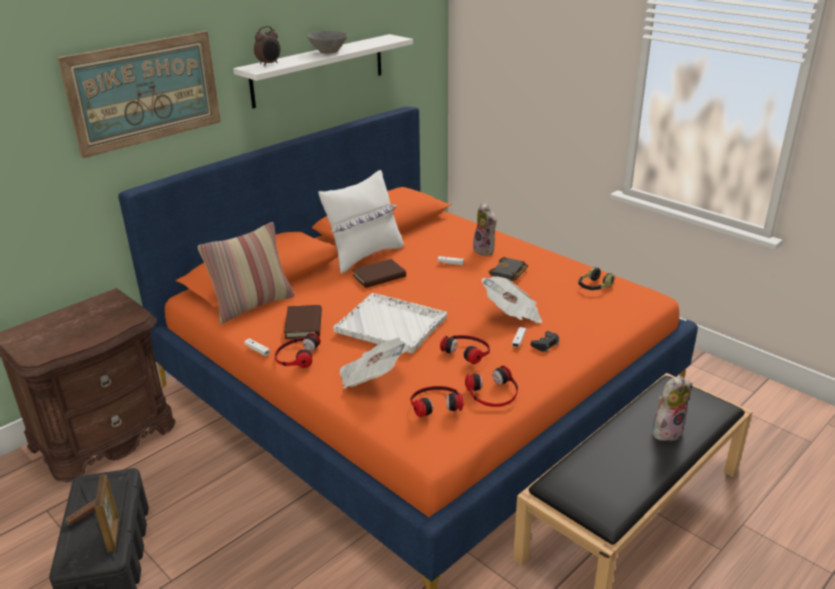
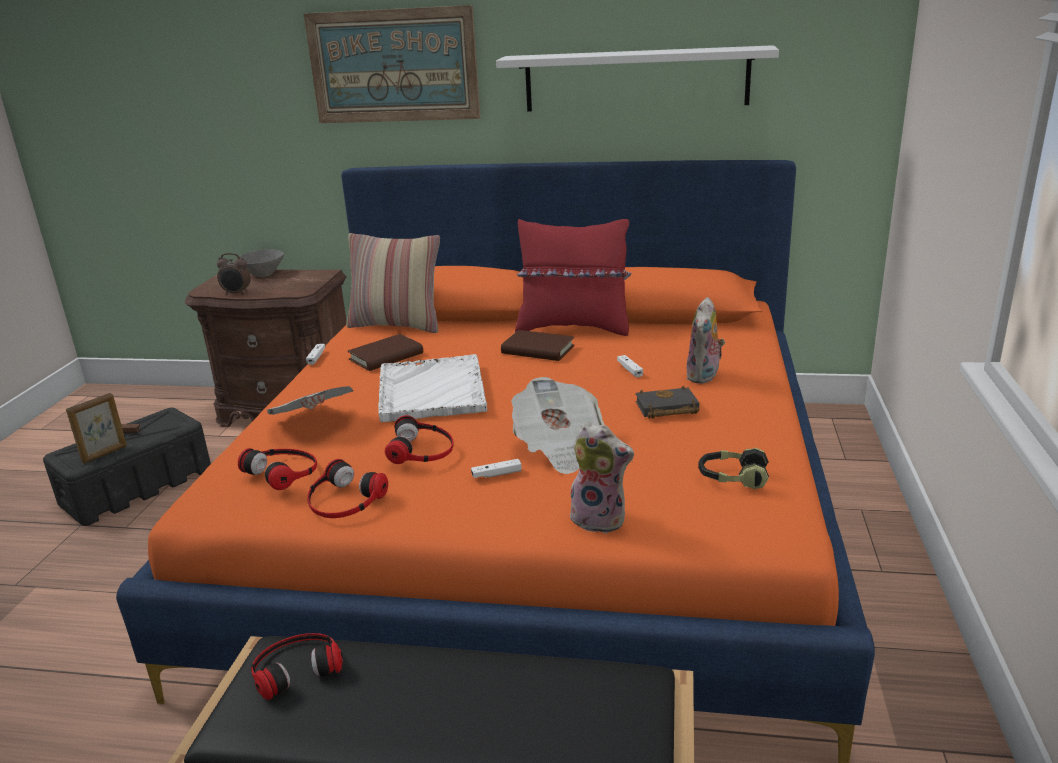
camera: 55 degrees right, 5 degrees down
(269, 64) = (541, 55): alarm clock -> alarm clock (237, 294)
(296, 356) = (322, 375): headphones -> headphones (296, 667)
(328, 52) = (633, 52): grey bowl -> grey bowl (263, 274)
(364, 255) = (574, 328): white pillow -> red pillow
(545, 344) = (509, 496): black game controller -> none
(666, 430) = (491, 718): plush toy -> plush toy (601, 519)

